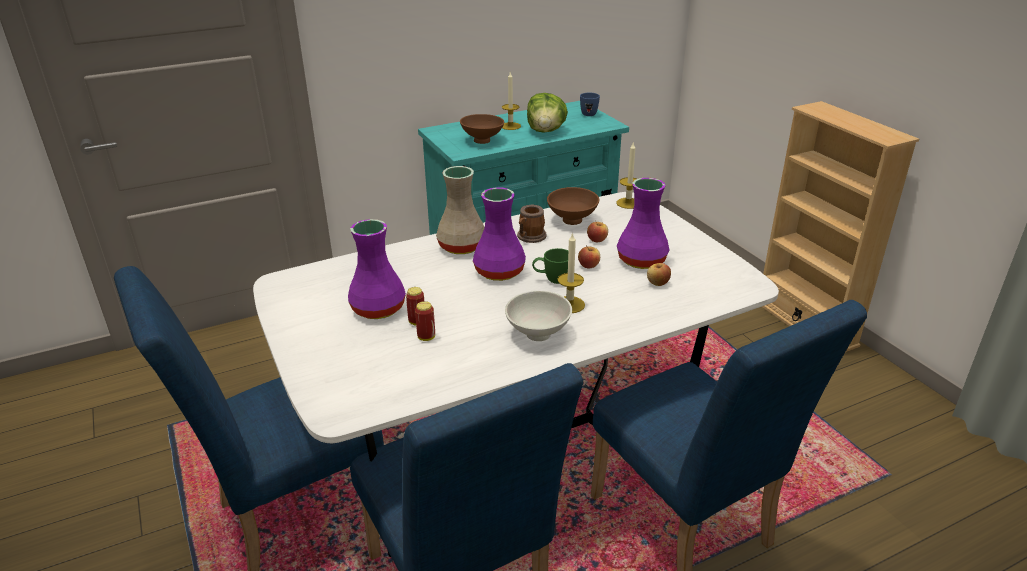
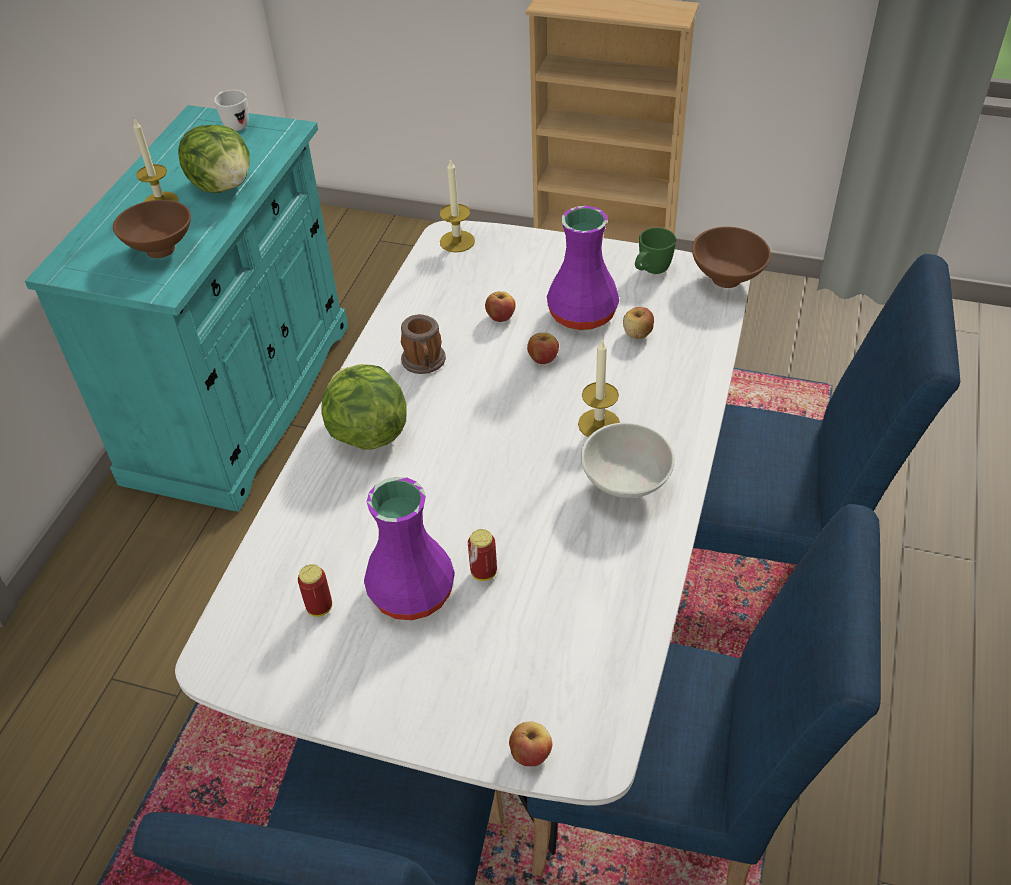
camera: 45 degrees left, 15 degrees up
(318, 393) = (530, 753): none -> apple
(426, 337) = (525, 583): can -> can (319, 607)
(460, 247) = (366, 433): beige vase -> lettuce
(498, 272) = (465, 437): purple vase -> none
(552, 280) = (535, 405): green mug -> green mug (651, 271)
(573, 221) = (436, 306): brown bowl -> brown bowl (728, 278)
(589, 113) = (234, 124): blue mug -> white mug

